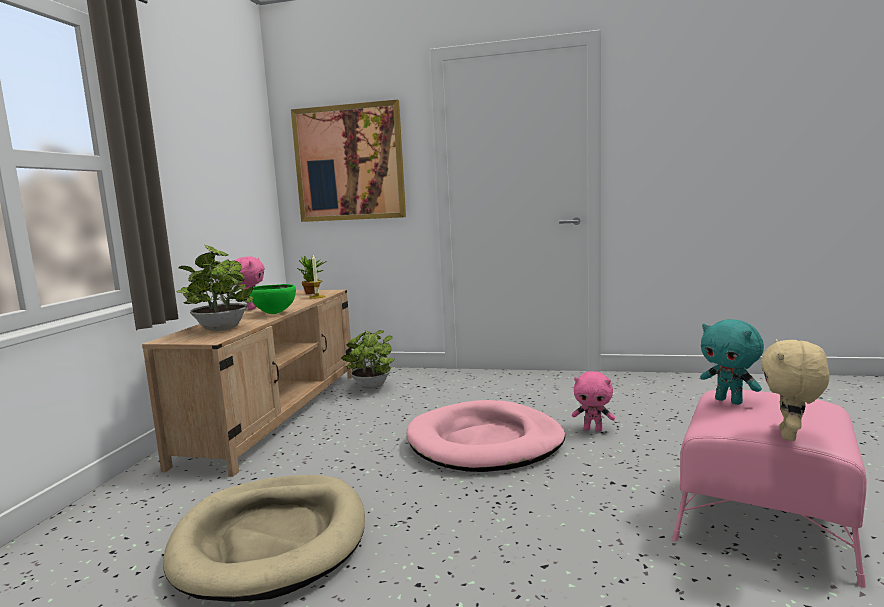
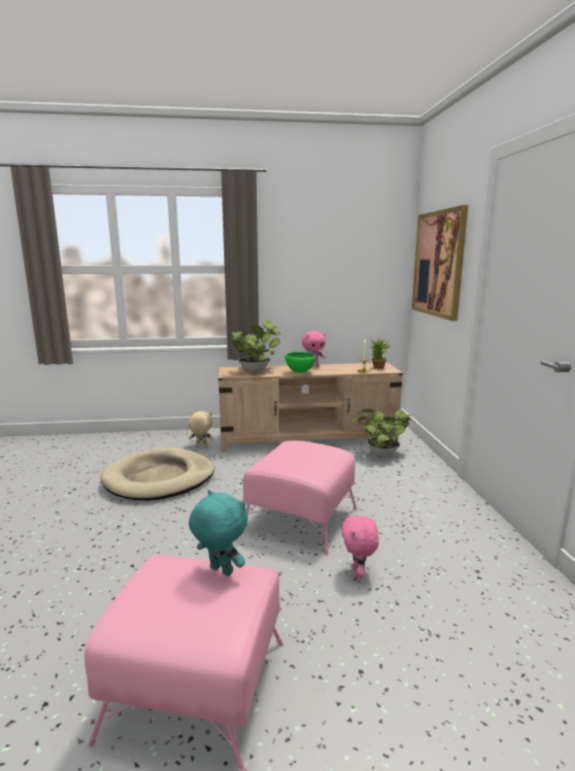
camera: 70 degrees right, 5 degrees up
(485, 443) = (300, 519): pink dog bed -> pink ottoman
(729, 401) = (220, 571): turquoise plush toy -> turquoise plush toy turned 90 degrees clockwise
(790, 436) = (128, 597): beige plush toy -> beige plush toy (201, 446)

